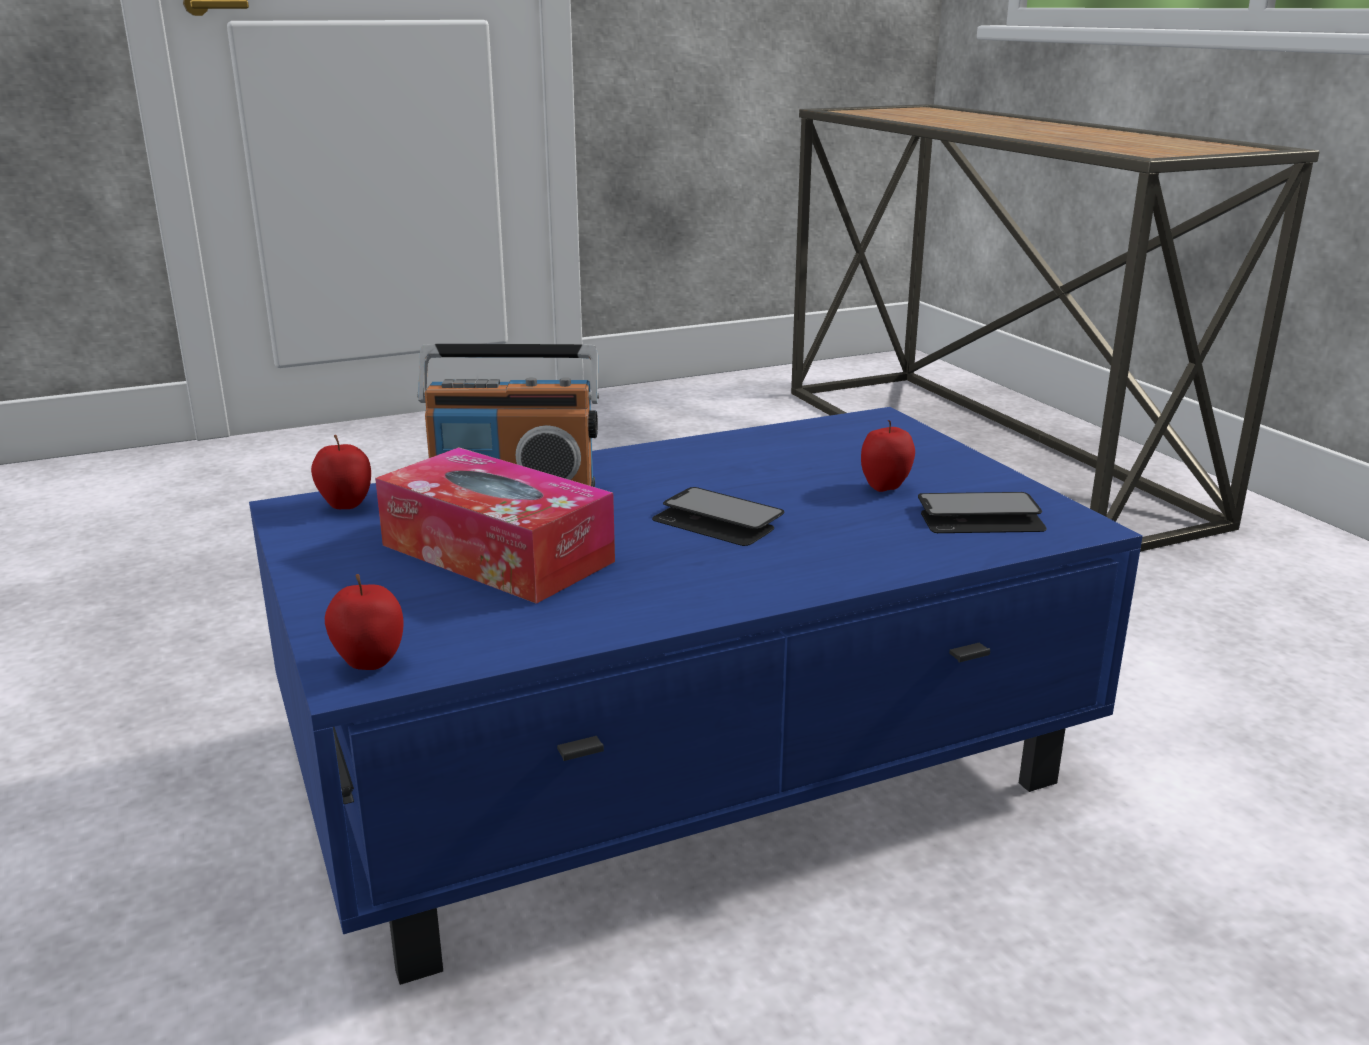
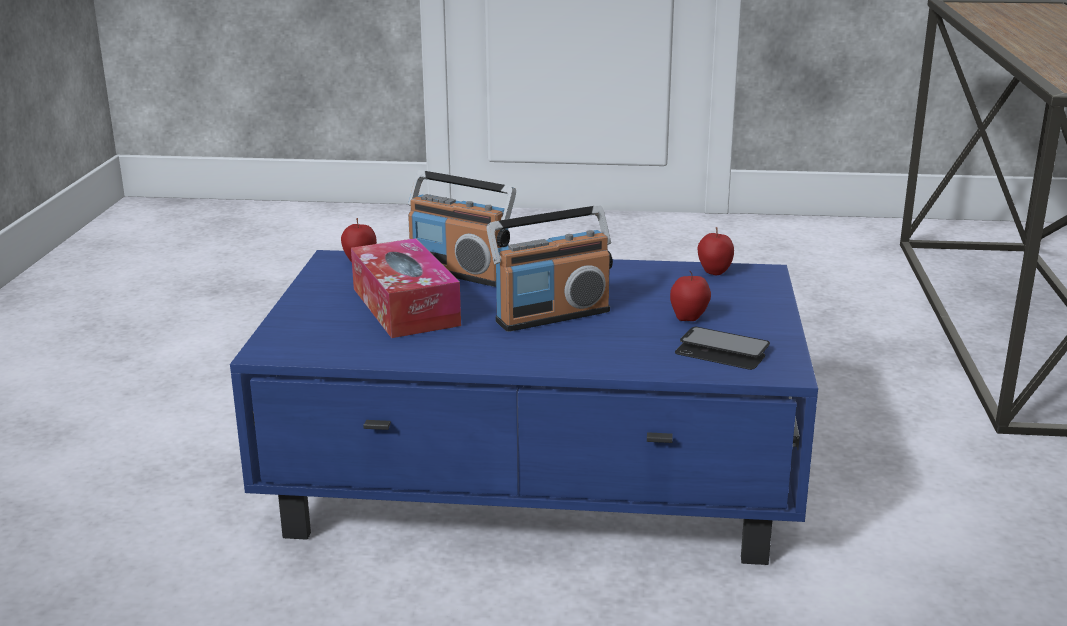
camera: 30 degrees right, 0 degrees up
(369, 665) = (278, 348): apple -> apple (714, 273)
(718, 520) = (552, 316): phone -> radio

